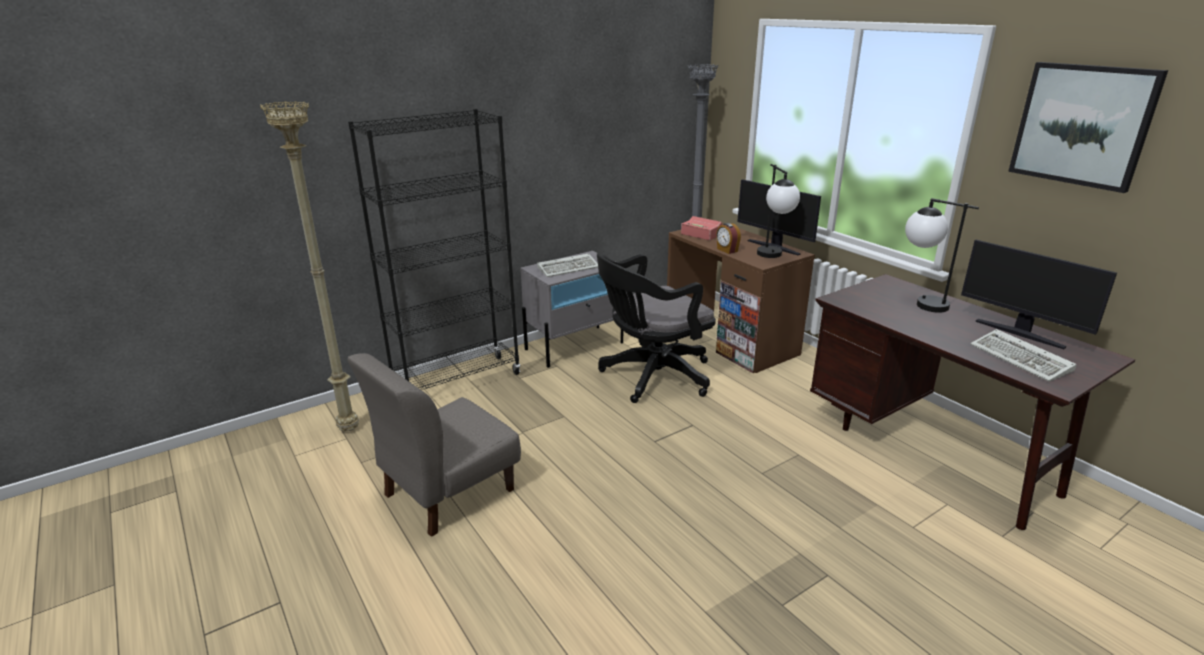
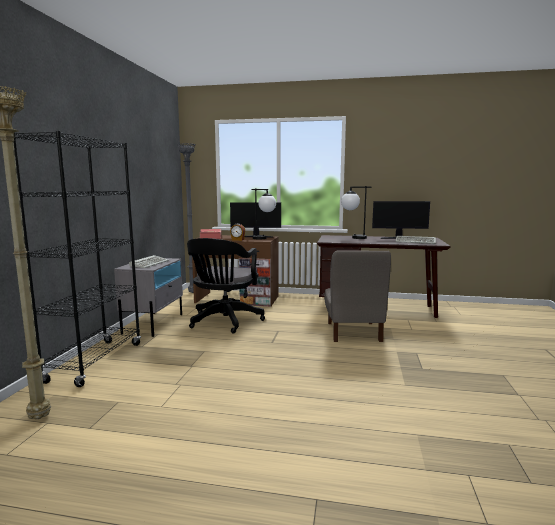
camera: 45 degrees left, 15 degrees down
(448, 492) = (193, 409): grey chair -> grey chair (353, 332)
(1082, 125) = (390, 152): picture -> none

